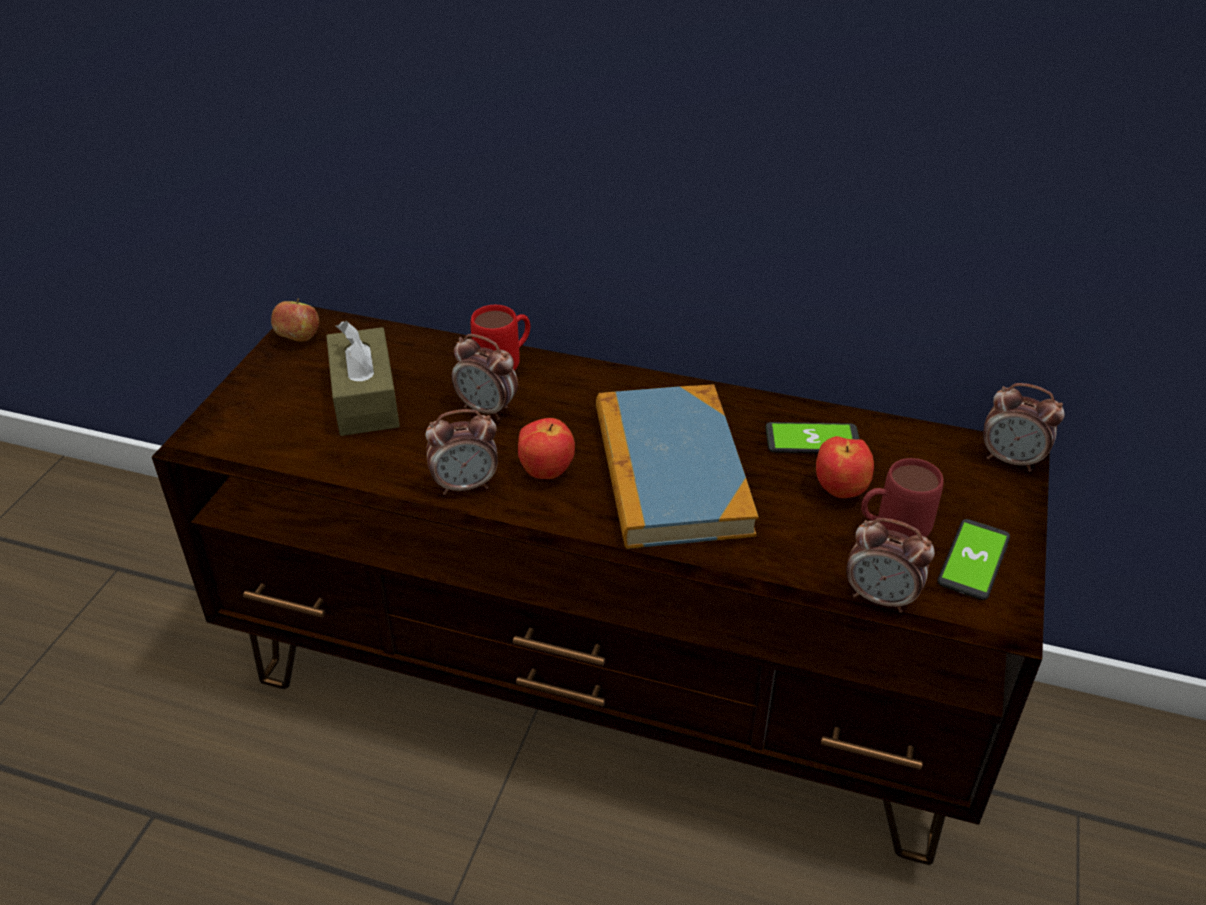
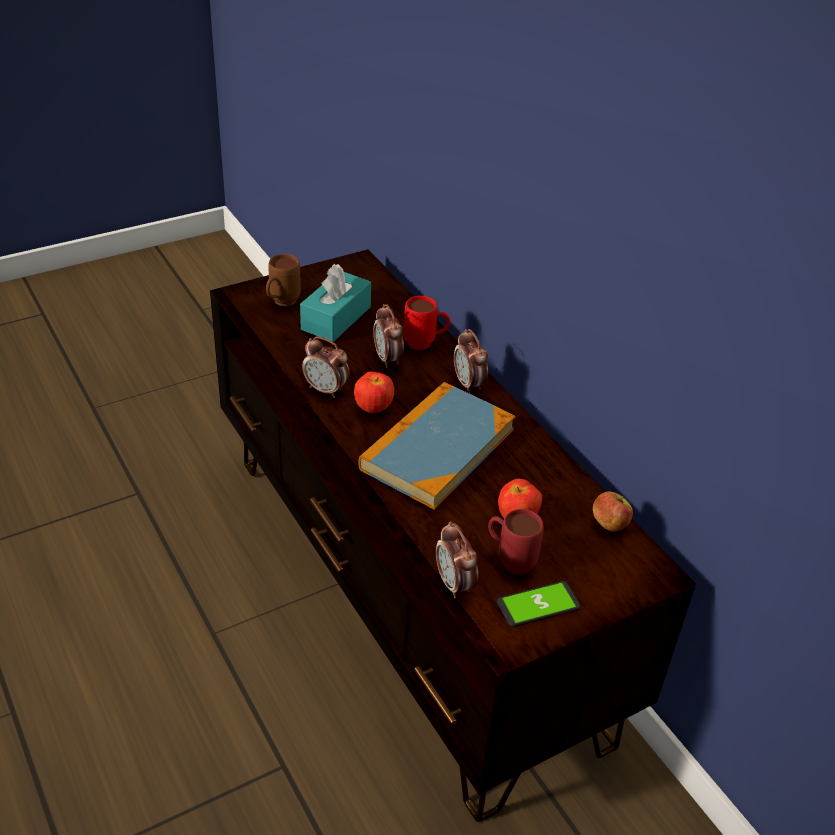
camera: 40 degrees right, 0 degrees up
(273, 420) = (281, 304): none -> brown mug
(298, 339) = (344, 269): apple -> apple (609, 524)
(365, 399) = (336, 318): brown tissue box -> turquoise tissue box
(812, 440) = (542, 484): phone -> none
(1011, 460) = (652, 574): alarm clock -> alarm clock (469, 384)

